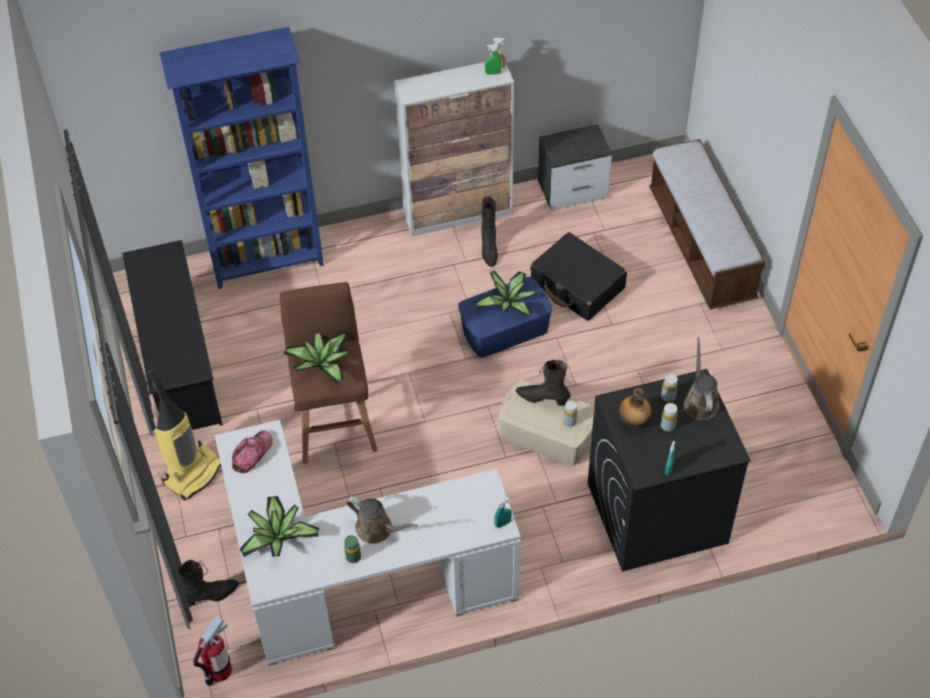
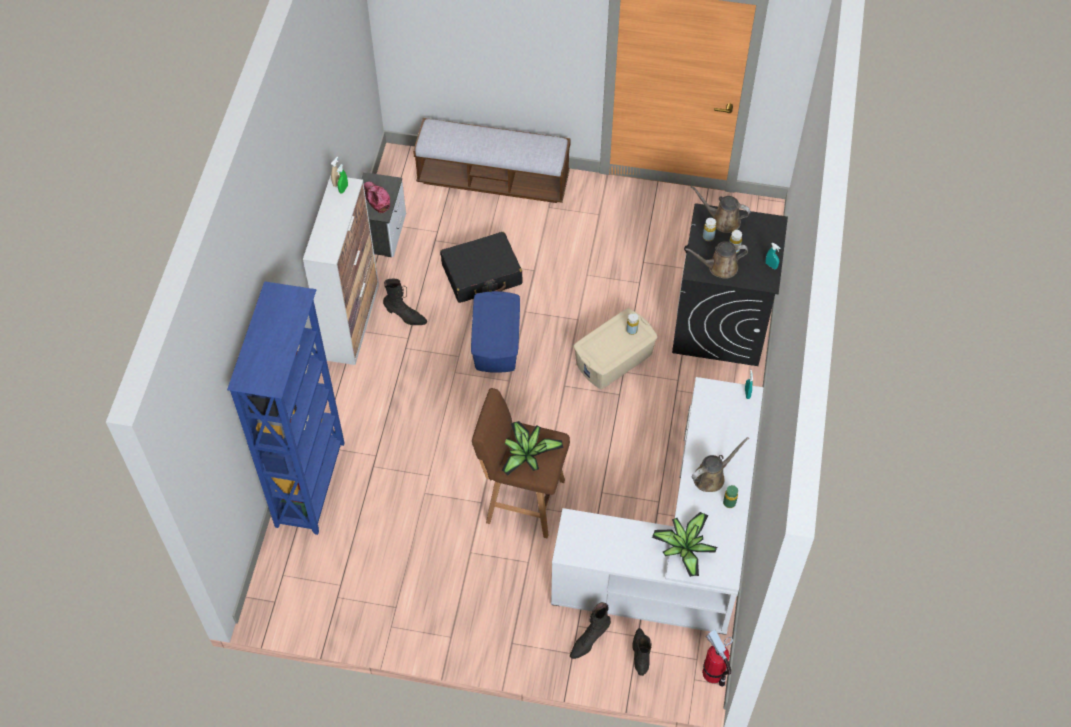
camera: 65 degrees left, 5 degrees up
(180, 363) = (385, 595): black shoe rack -> none
(193, 473) = (510, 625): vacuum cleaner -> none
(252, 454) = (587, 540): cap -> cap (376, 198)
(508, 303) = (493, 319): potted plant -> none
(542, 398) = (600, 338): black boot -> black boot (589, 640)
(633, 422) = (719, 267): bottle -> brown watering can

